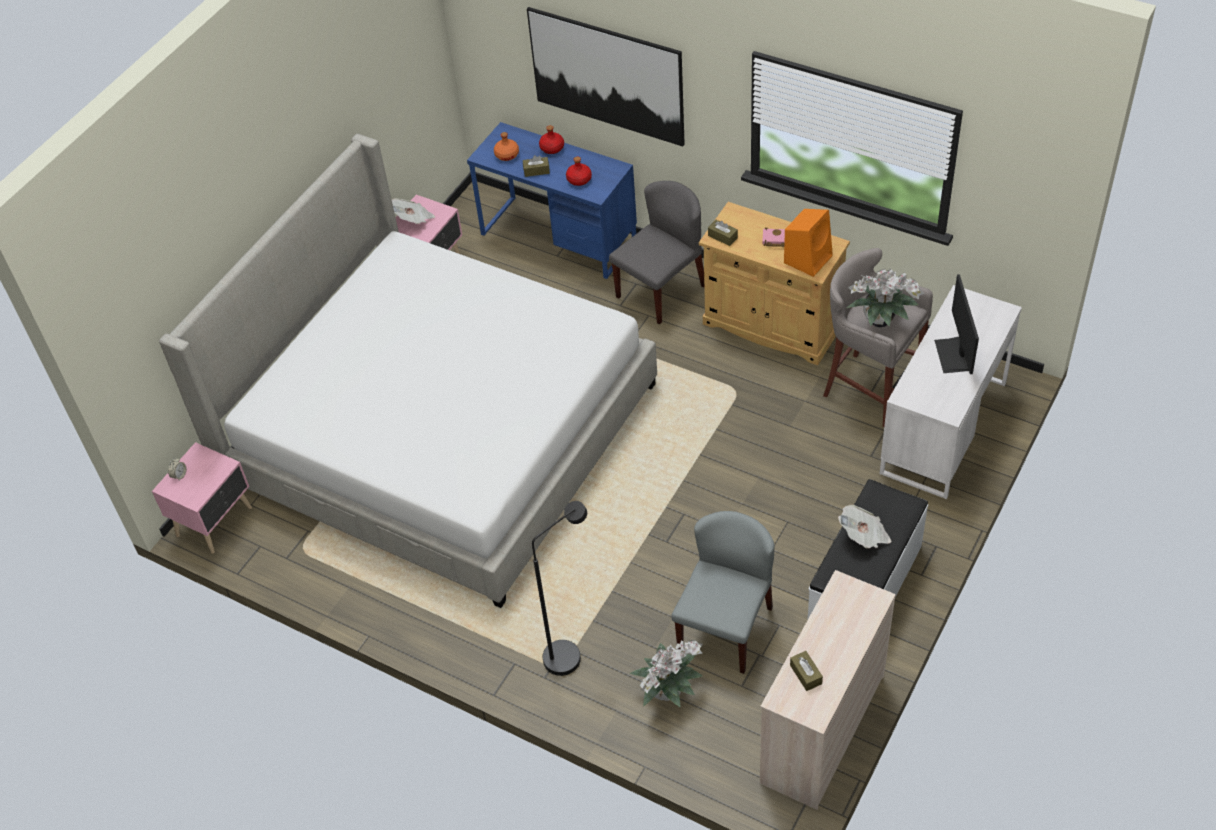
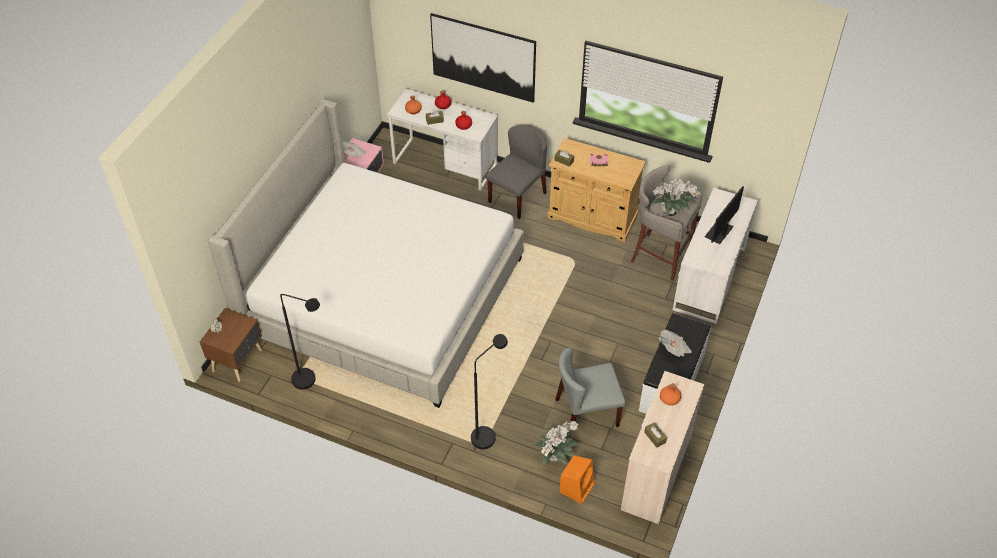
camera: 10 degrees left, 0 degrees up
(216, 521) = (238, 360): pink nightstand -> brown nightstand
(316, 557) = (310, 381): none -> black floor lamp
(558, 237) = (445, 164): blue desk -> white desk
(725, 628) = (586, 413): grey chair -> grey chair turned 120 degrees counterclockwise
(808, 258) = (621, 173): orange speaker -> orange speaker (577, 487)
(837, 614) = (669, 398): none -> orange bottle
(954, 355) = (719, 232): monitor -> monitor turned 45 degrees clockwise

